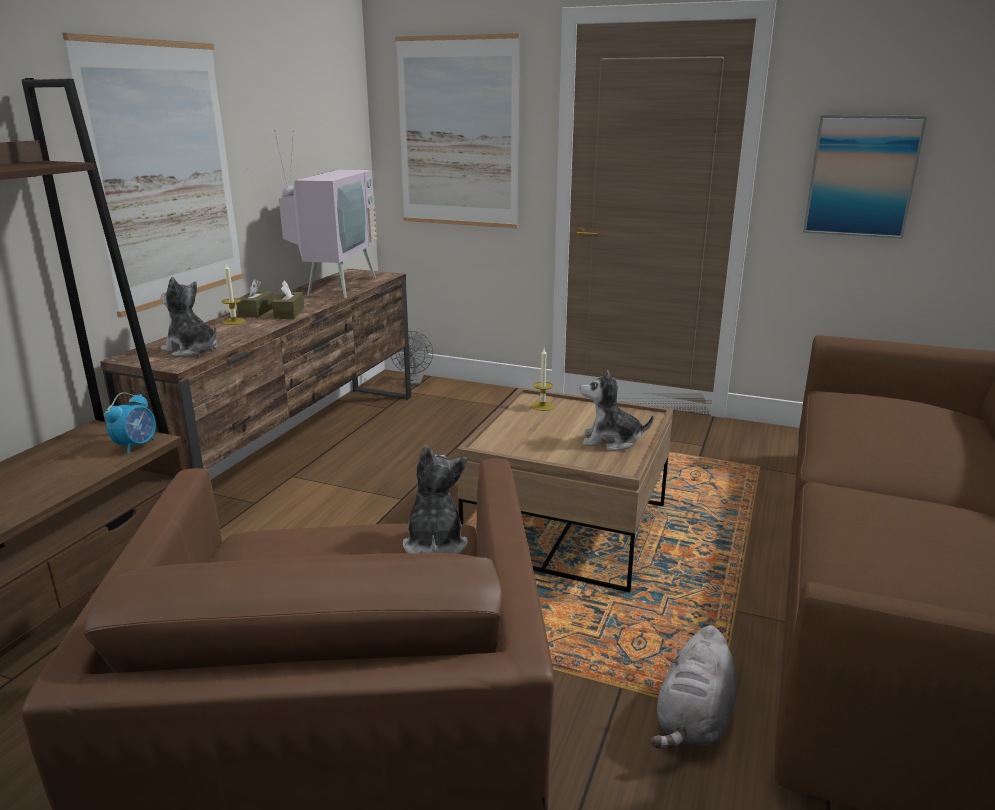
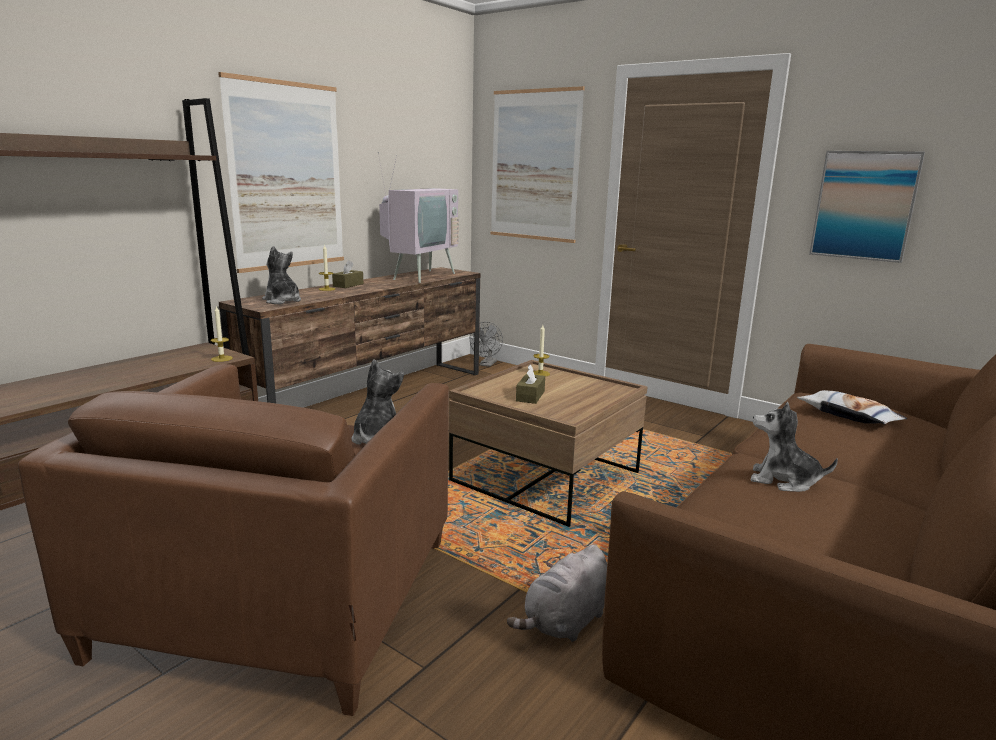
camera: 15 degrees right, 5 degrees down
(136, 445) = (221, 358): alarm clock -> candle
(289, 313) = (369, 287): brown tissue box -> brown tissue box (530, 396)
(610, 441) = (576, 401): plush toy -> plush toy (783, 481)
(894, 419) = (849, 415): none -> pillow

